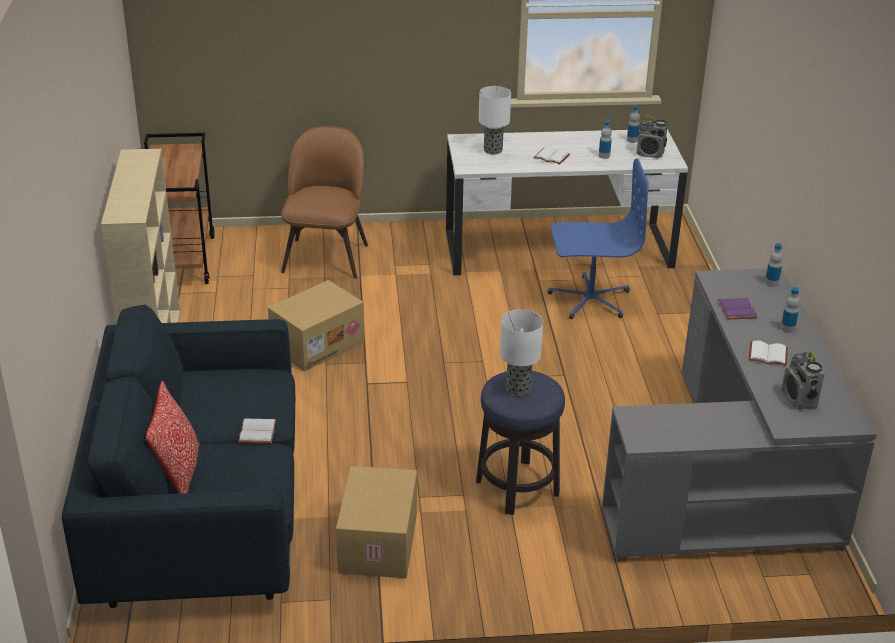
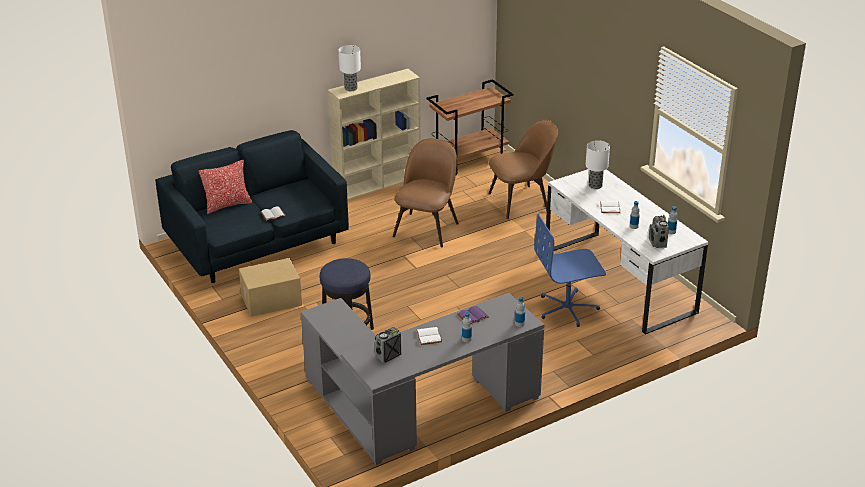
camera: 65 degrees right, 0 degrees up
(317, 344) = (427, 228): cardboard box -> brown chair
(517, 388) = (343, 267): table lamp -> table lamp (350, 88)
(589, 299) = (568, 308): blue office chair -> blue office chair turned 105 degrees clockwise

